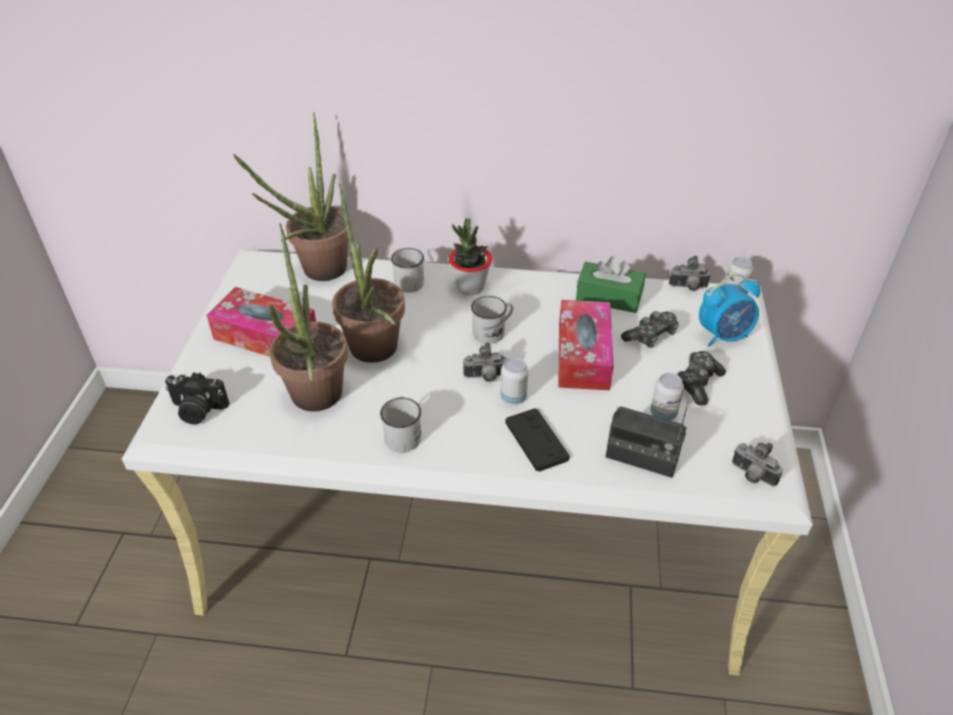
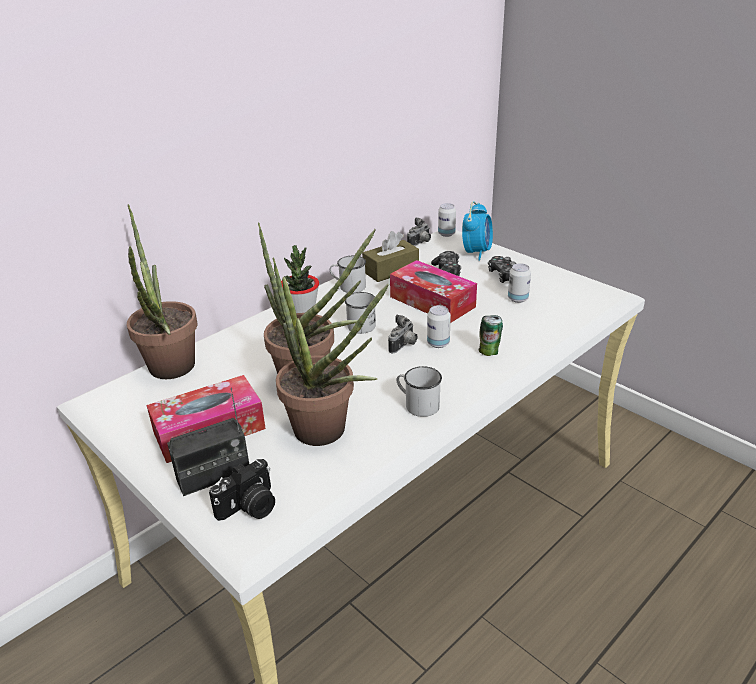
camera: 50 degrees left, 10 degrees down
(407, 280) = (252, 335): white mug -> white mug (348, 286)
(536, 440) = (489, 352): black game controller -> can
(608, 297) = (391, 270): green tissue box -> brown tissue box
(641, 458) = (547, 322): radio -> radio (214, 476)
(751, 476) = (597, 295): camera -> none

